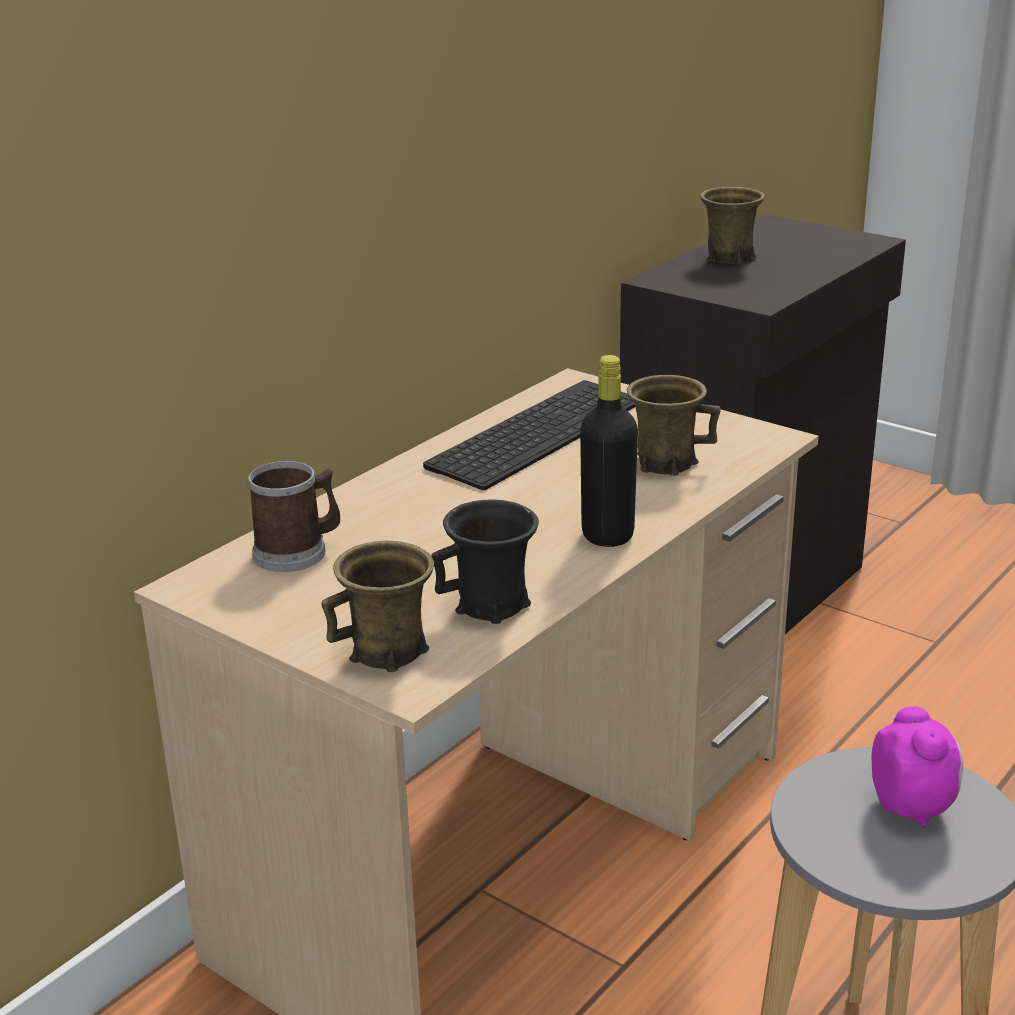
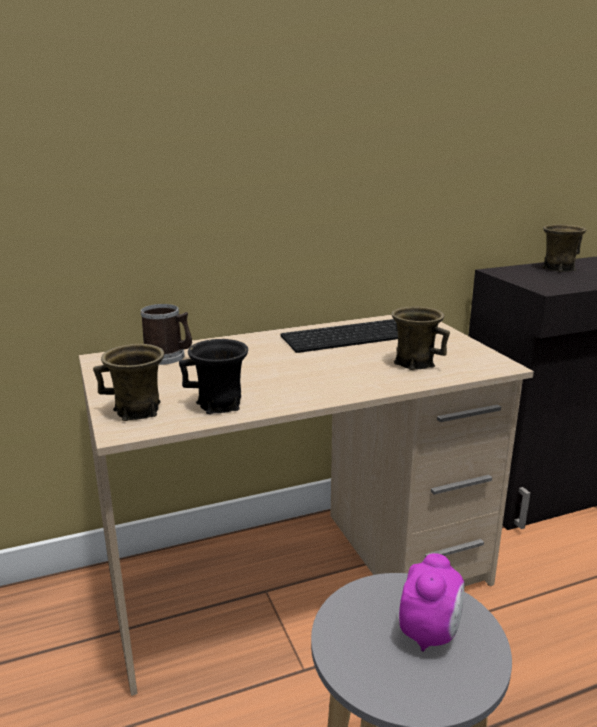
camera: 30 degrees right, 5 degrees down
(607, 535) = (331, 389): black bottle -> none

